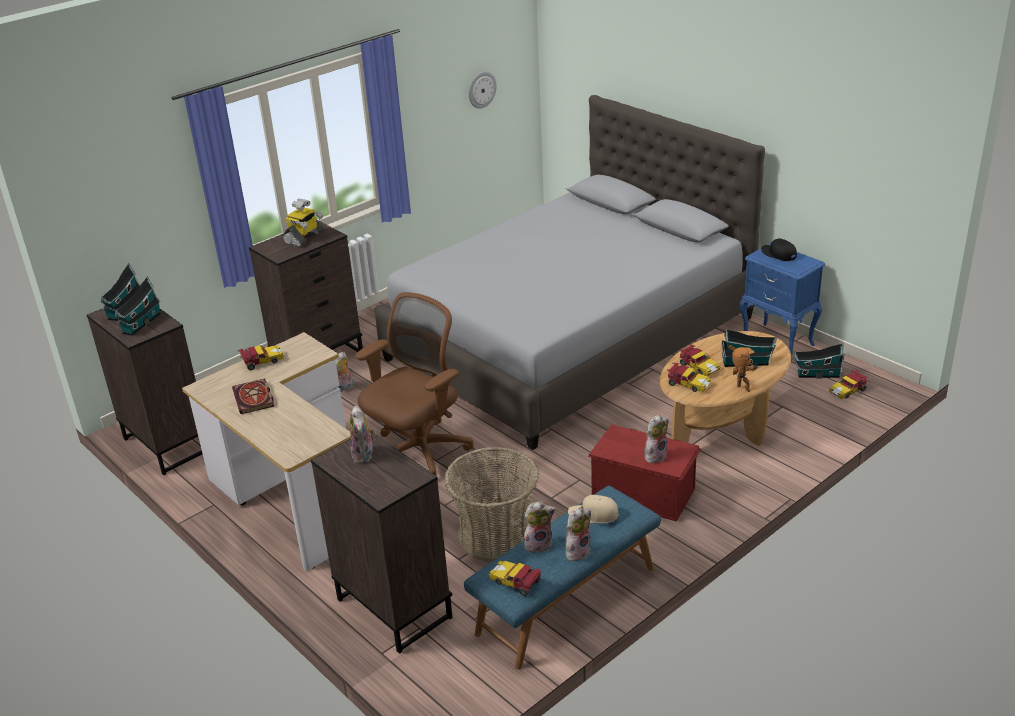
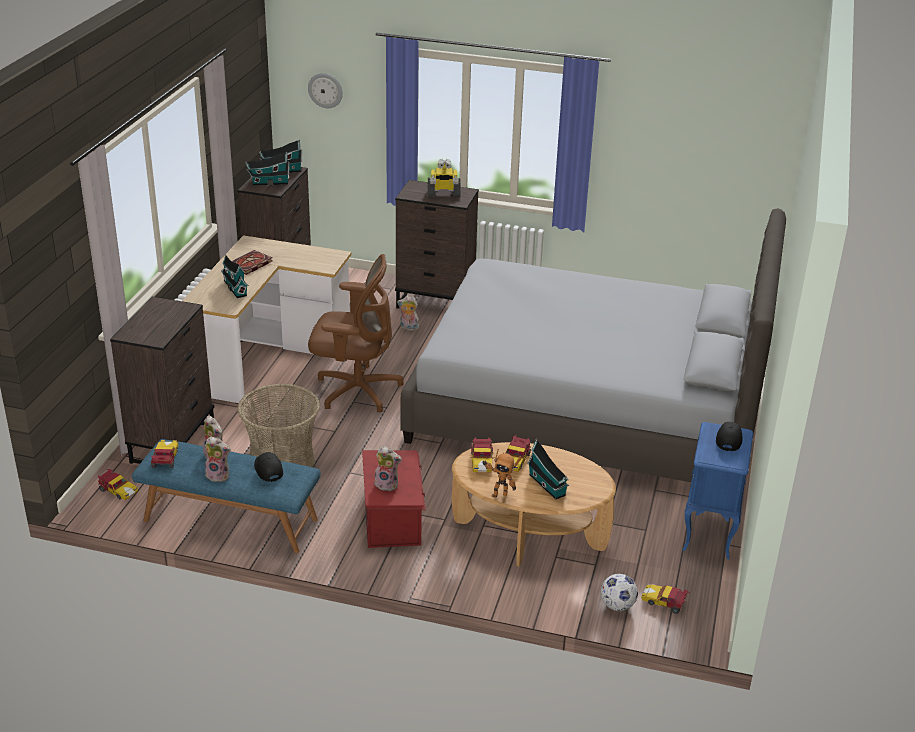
camera: 55 degrees right, 0 degrees up
(261, 362) = (297, 250): toy car -> toy car (118, 491)
(364, 455) = (169, 313): plush toy -> none
(481, 89) = (712, 156): wall clock -> wall clock (325, 90)
(593, 514) = (268, 469): beige cap -> black cap
(742, 390) = (499, 494): toy robot -> toy robot turned 75 degrees clockwise
(816, 374) = (674, 574): toy house -> toy house (234, 287)
(839, 414) = (617, 606): none -> football

